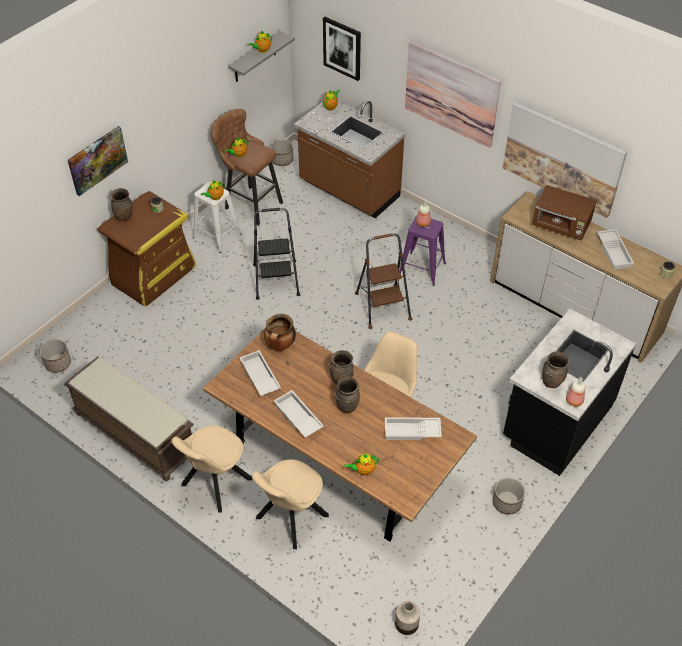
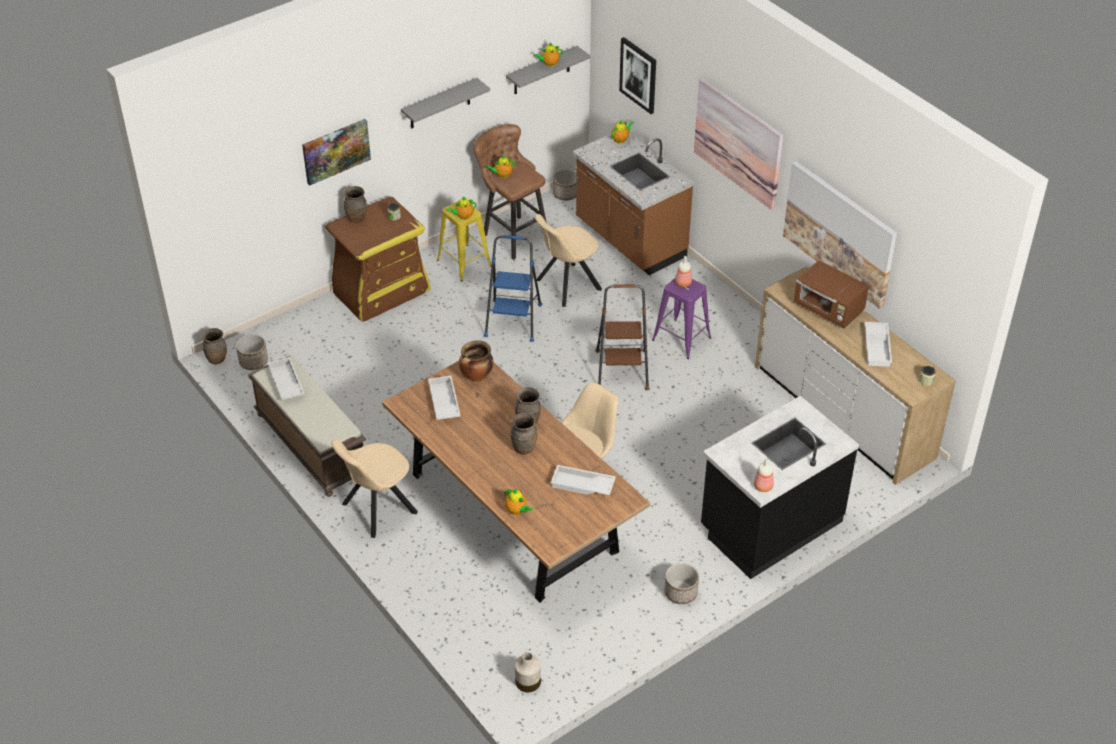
camera: 15 degrees right, 5 degrees down
(178, 101) = (439, 104): none -> grey shelf
(217, 235) = (464, 263): white stool -> yellow stool
(276, 278) = (513, 318): black step ladder -> blue step ladder
(290, 518) = (444, 558): beige chair -> beige chair (567, 285)
(297, 417) = (468, 448): white tray -> white tray (285, 383)
(363, 470) = (517, 510): teapot -> teapot turned 135 degrees counterclockwise
(551, 382) = (747, 463): brown vase -> brown vase (217, 359)

